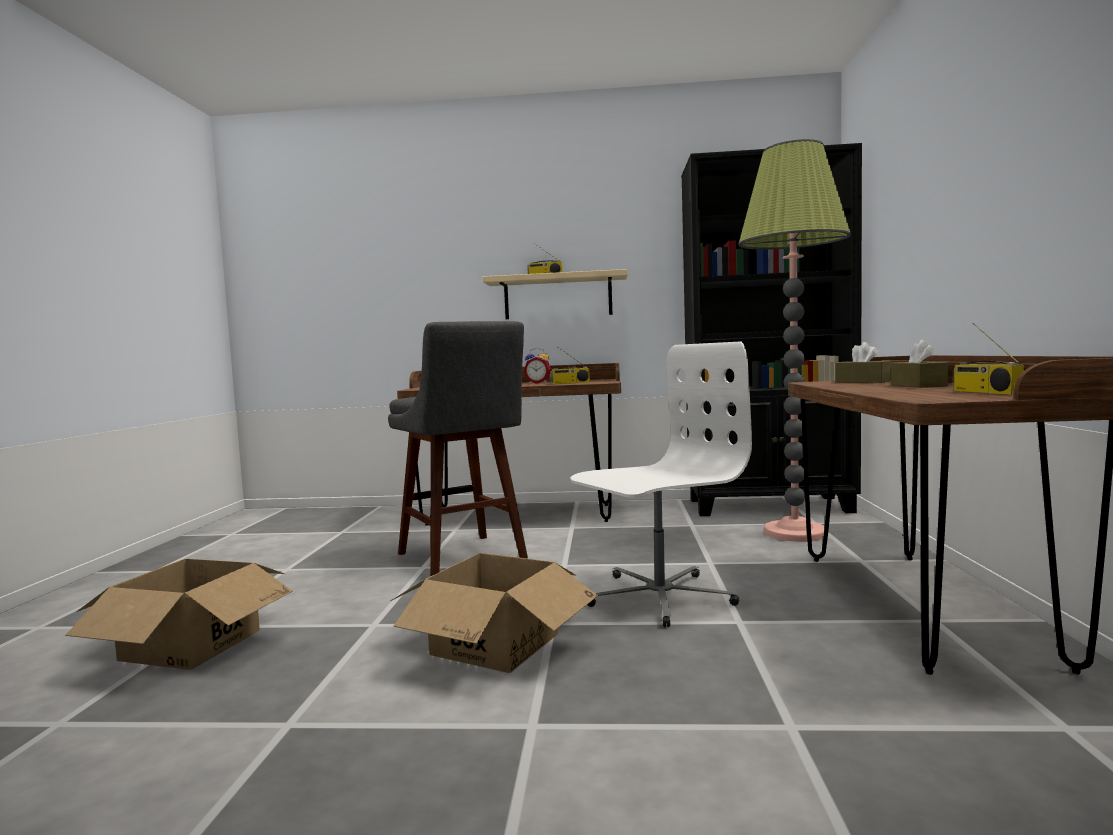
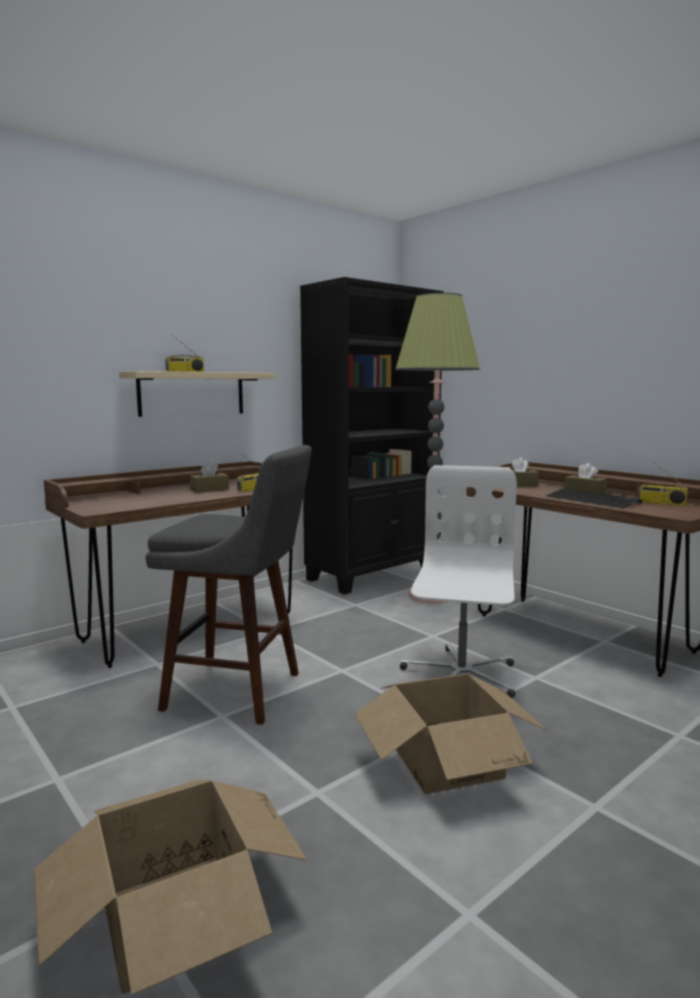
camera: 45 degrees left, 5 degrees up
(538, 383) = (209, 490): alarm clock -> brown tissue box
(882, 389) = (592, 500): none -> keyboard

